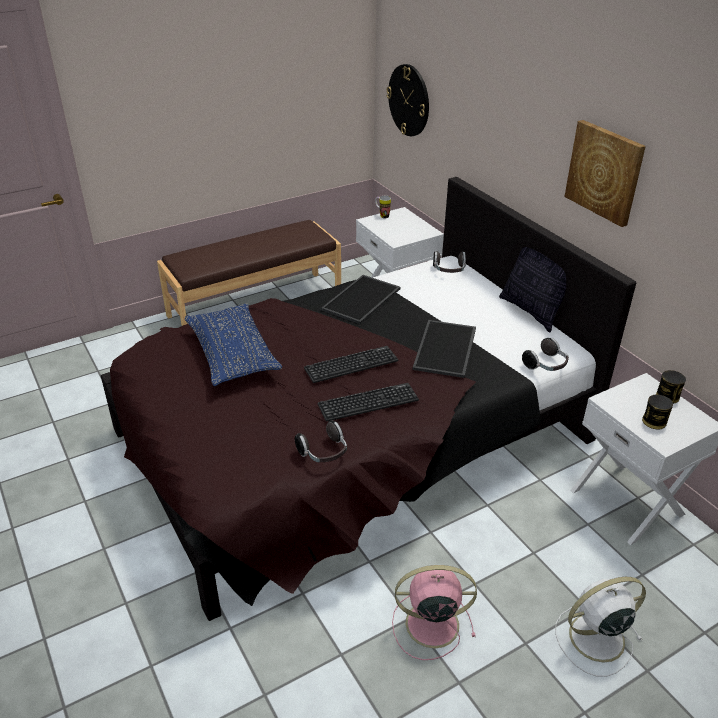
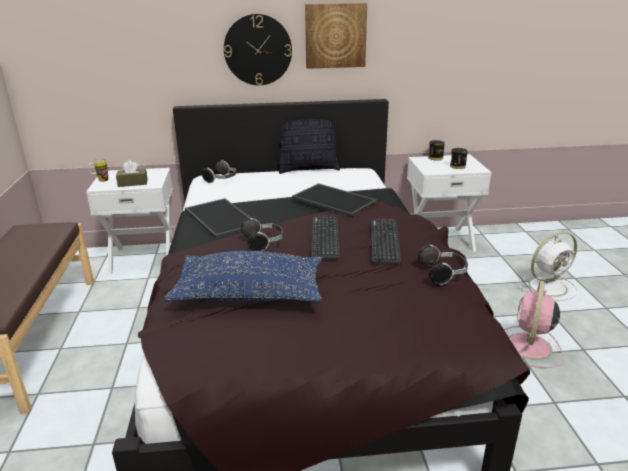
camera: 65 degrees left, 10 degrees down
(390, 231) = (133, 183): none -> brown tissue box
(409, 100) = (73, 63): wall clock -> wall clock (258, 50)
(546, 365) = (375, 180): headphones -> headphones (264, 243)
(594, 638) = (549, 286): white fan -> white fan turned 120 degrees counterclockwise

